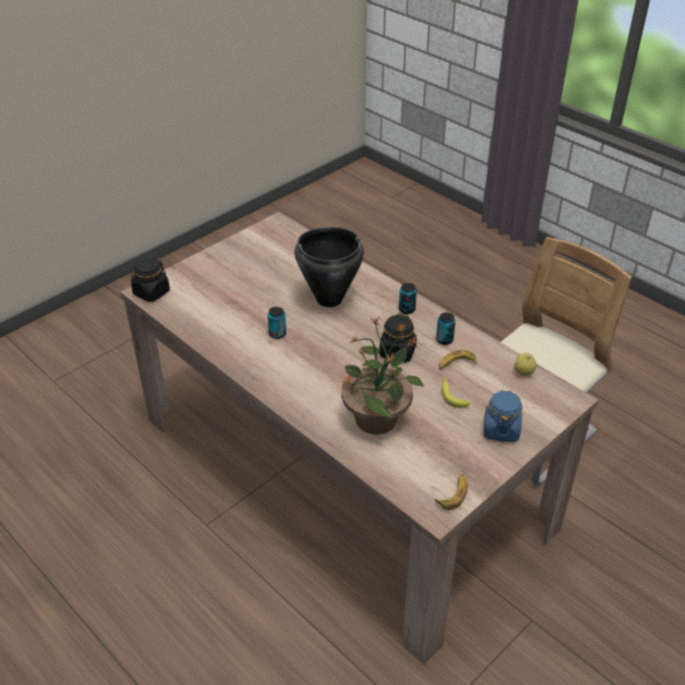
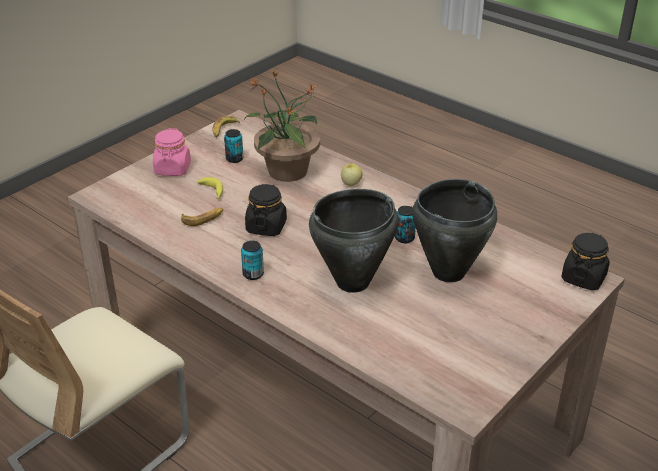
camera: 175 degrees right, 5 degrees down
(253, 303) = (447, 272): none -> black cooking pot
(444, 340) = (211, 242): can -> can (234, 159)
(501, 430) = (173, 169): blue jar -> pink jar
(524, 372) = (132, 215): apple -> apple (351, 183)

